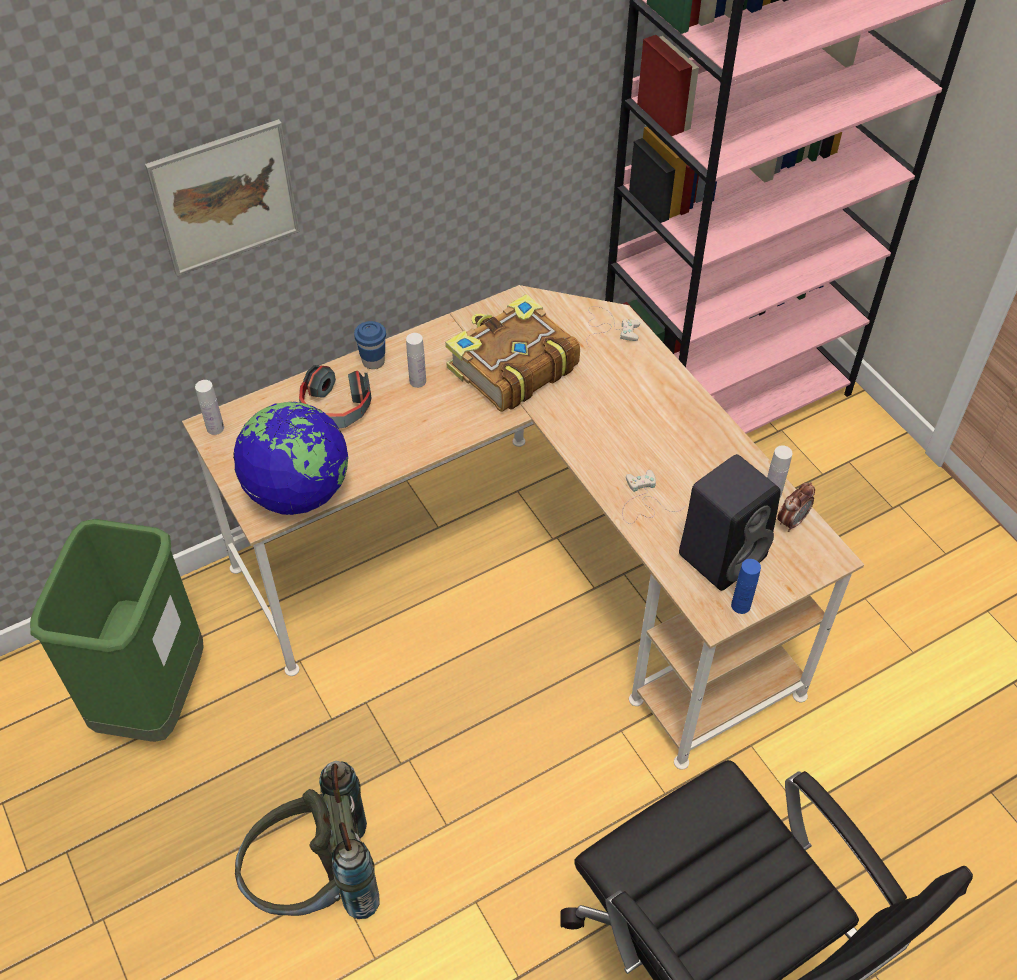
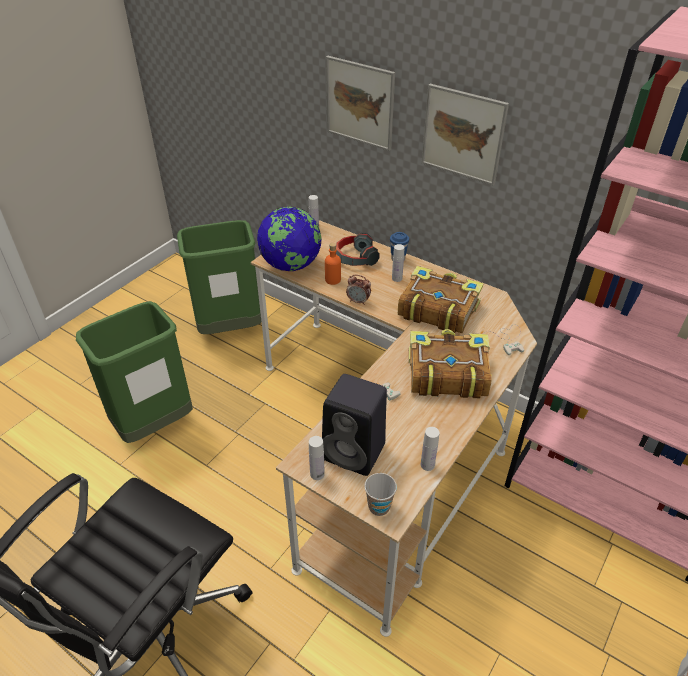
camera: 65 degrees right, 10 degrees down
(317, 883) = (154, 425): grey backpack -> green trash can
(371, 454) = (333, 280): none -> orange bottle
(406, 137) = (463, 134): none -> picture
(636, 412) = (446, 373): none -> book
(740, 605) = (317, 474): blue bottle -> white bottle
(791, 521) = (409, 483): alarm clock -> alarm clock (358, 301)
(813, 563) = (379, 507): none -> cup

